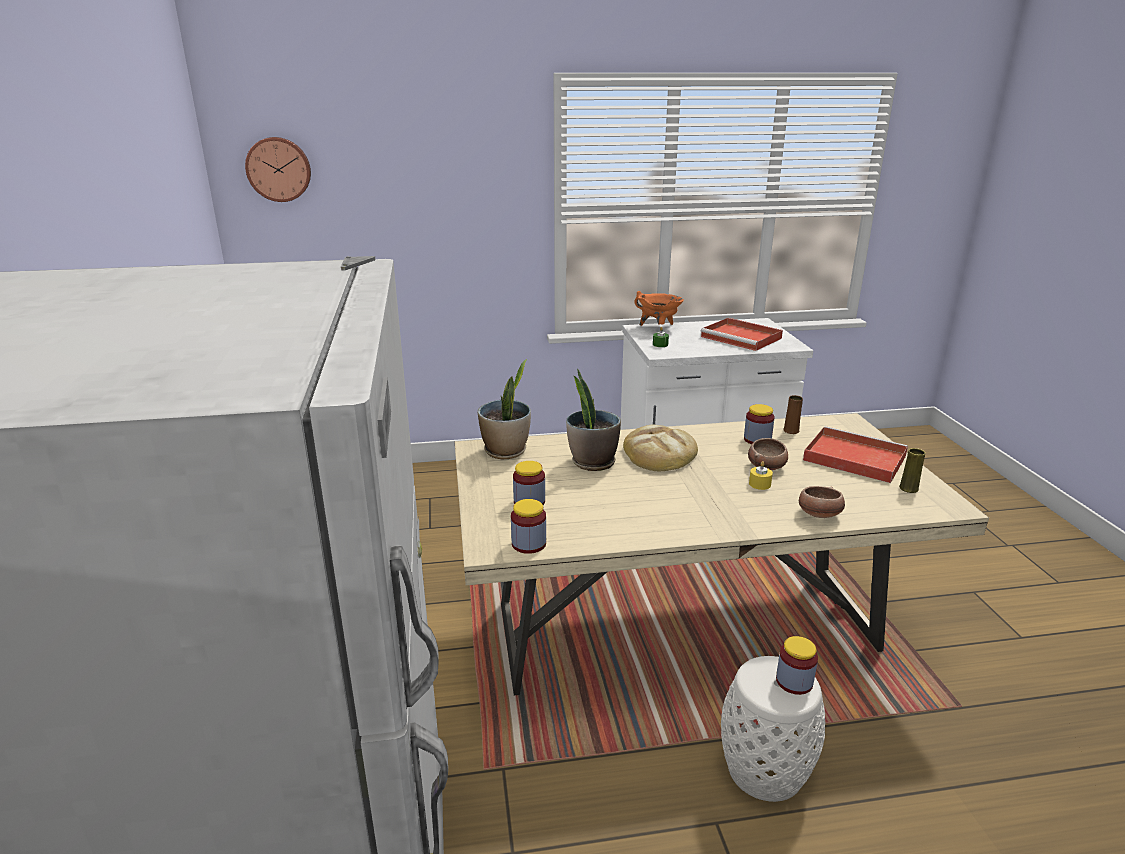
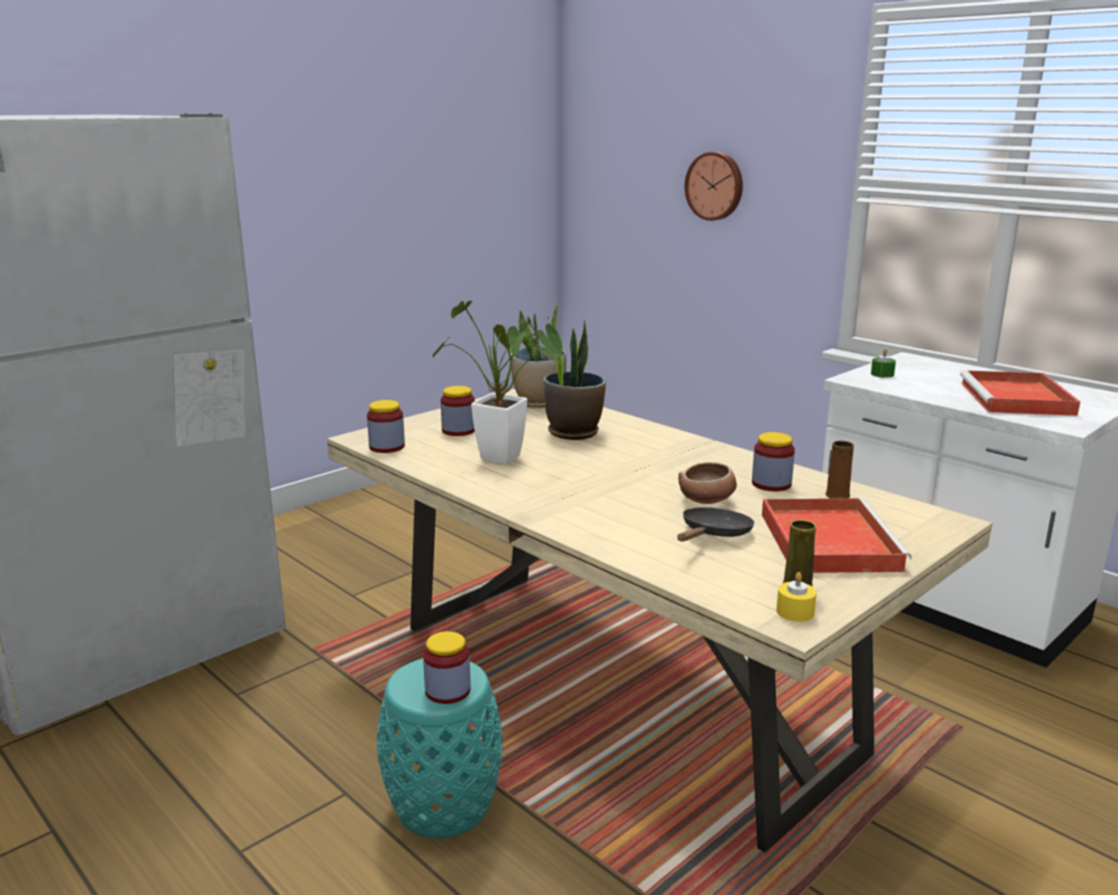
camera: 55 degrees right, 5 degrees down
(279, 169) = (608, 119): wall clock -> wall clock (715, 186)
(622, 503) = (508, 460): none -> potted plant
(658, 327) = (937, 363): orange cooking pot -> none
(659, 453) = (644, 451): bread -> none
(759, 484) = (654, 505): yellow candle -> yellow candle (795, 612)
(764, 771) = (443, 806): white stool -> turquoise stool
(819, 515) = (627, 545): bowl -> none
(821, 484) = (713, 534): none -> black frying pan

